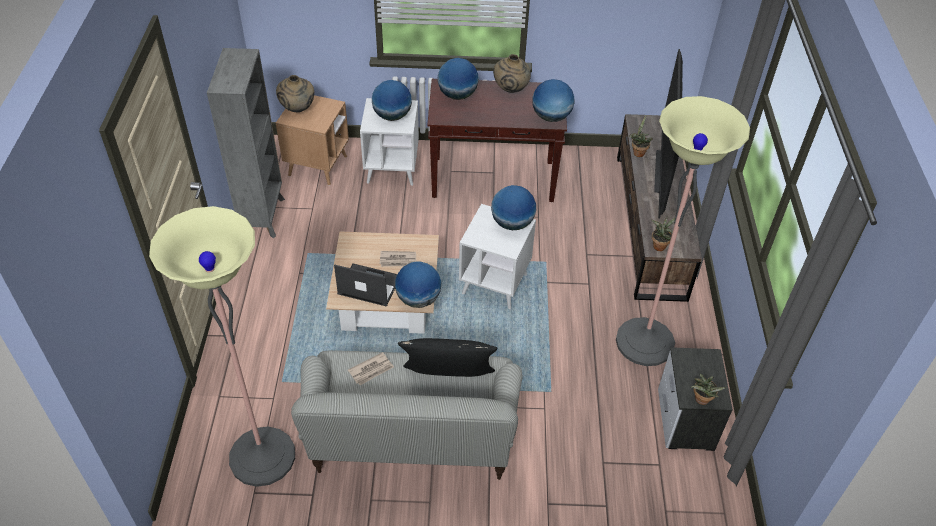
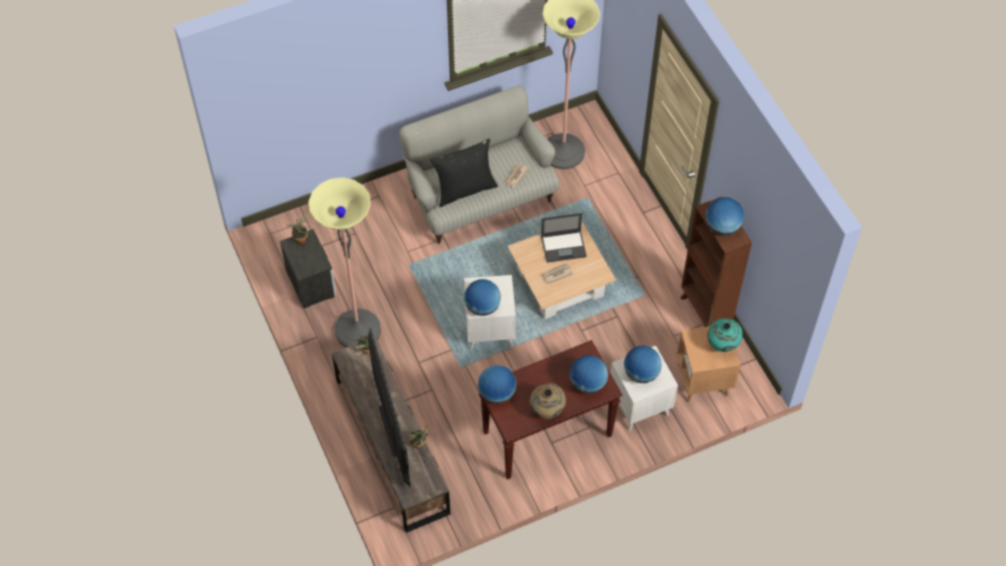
camera: 155 degrees right, 10 degrees up
(263, 216) = (705, 312): grey bookcase -> brown bookcase
(298, 109) = (722, 345): beige vase -> turquoise vase
(418, 299) = (523, 250): globe -> globe (722, 227)

